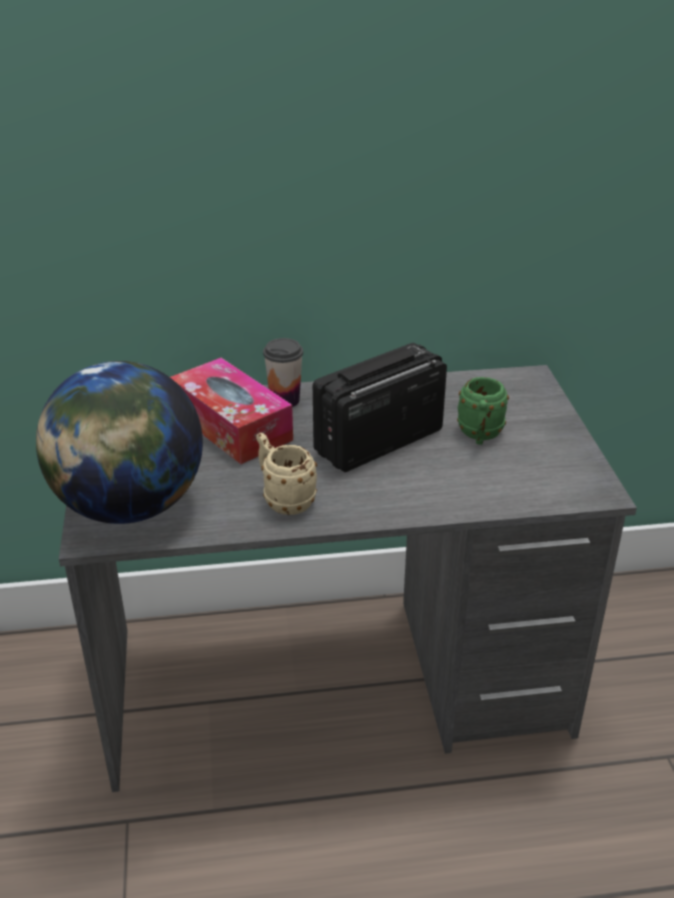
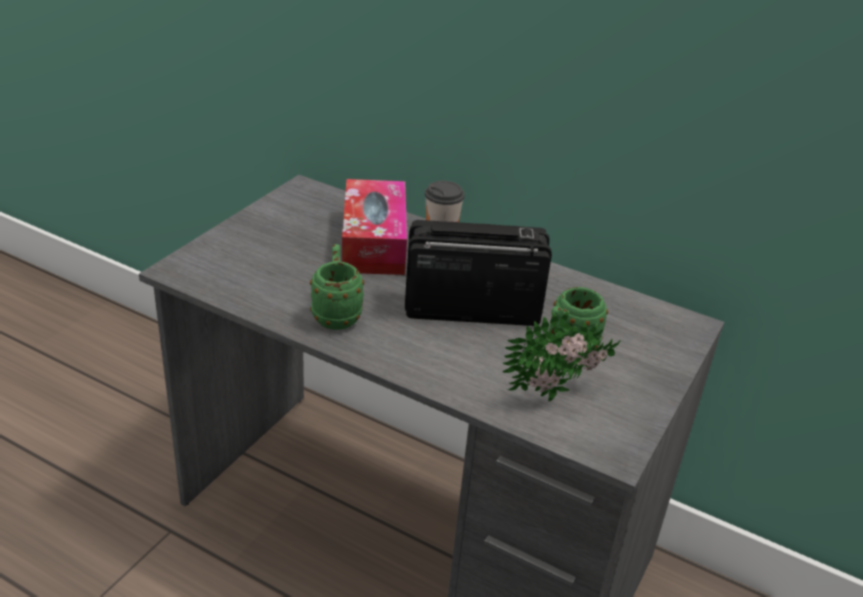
camera: 35 degrees right, 0 degrees up
(129, 506) = (226, 263): globe -> none
(284, 499) = (336, 314): beige mug -> green mug
(516, 472) = (558, 394): none -> potted plant

